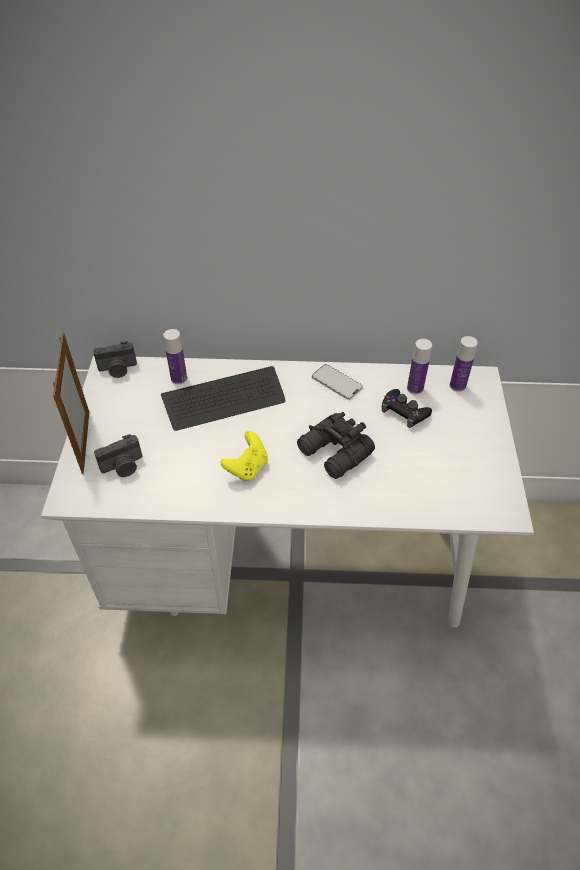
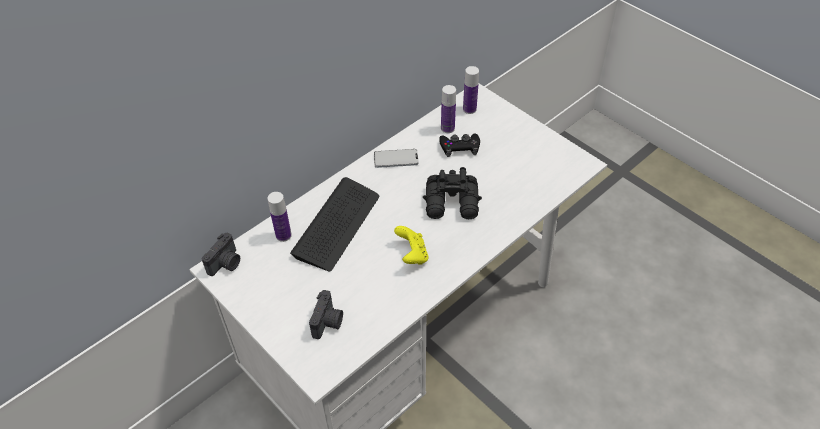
camera: 45 degrees left, 0 degrees up
(85, 442) = (275, 330): picture frame -> none

